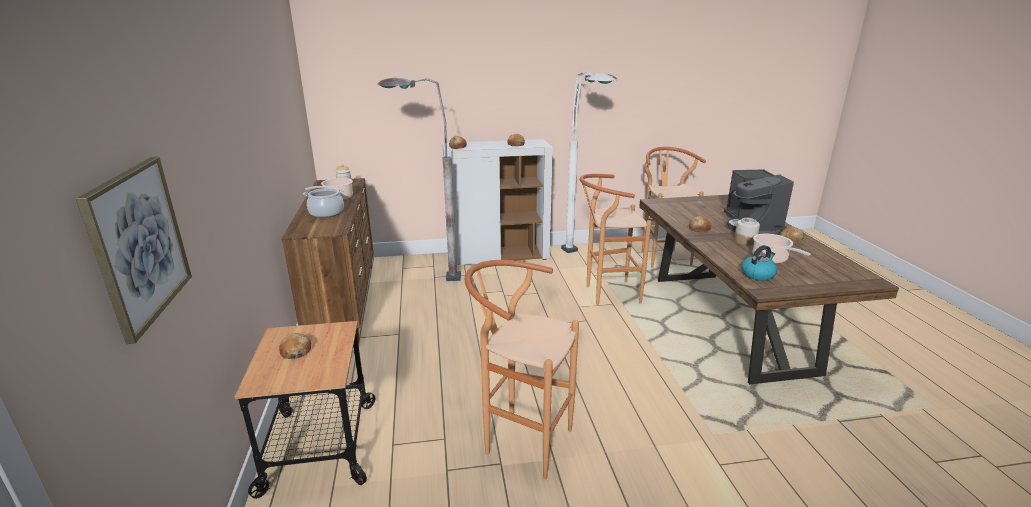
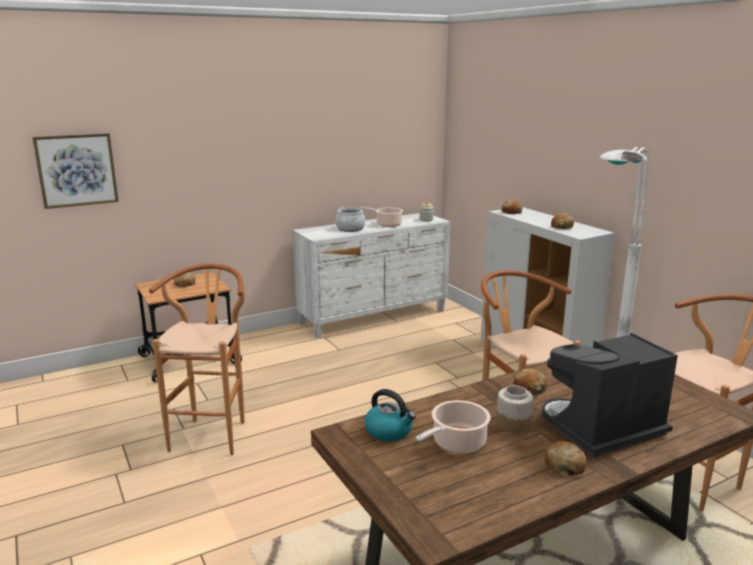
camera: 70 degrees right, 5 degrees down
(344, 301) = (374, 317): brown dresser -> white dresser
(424, 278) = (444, 336): grey floor lamp -> none

